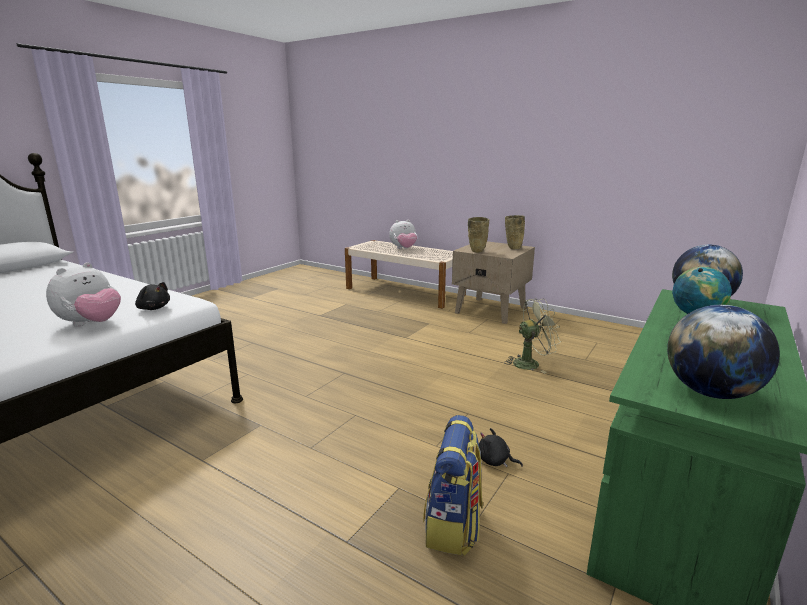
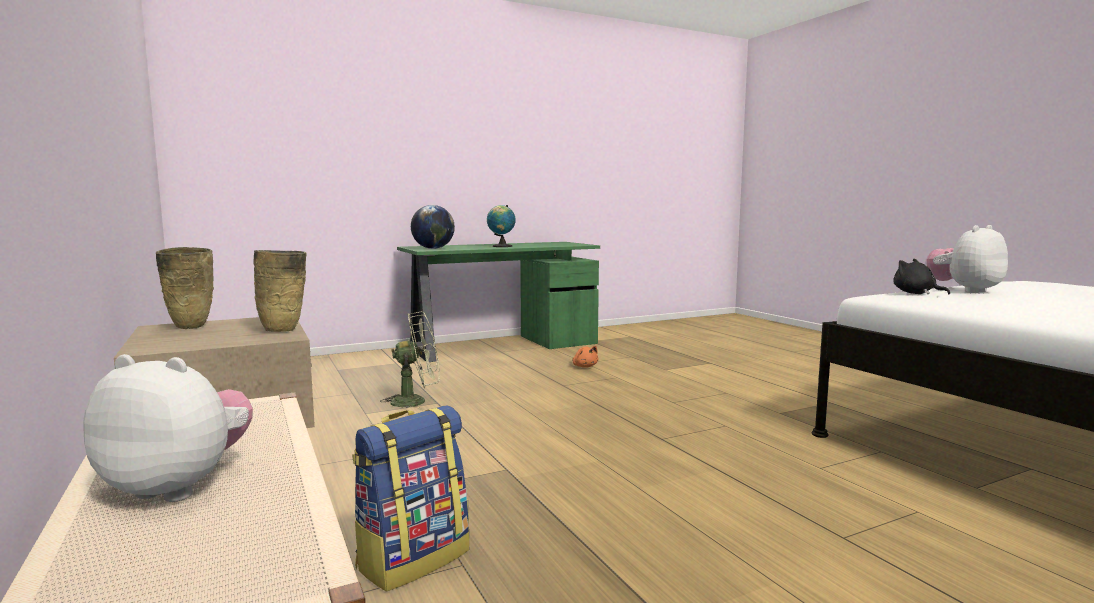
camera: 150 degrees left, 10 degrees down
(453, 526) = (644, 357): backpack -> backpack (413, 558)
(495, 461) = (584, 366): black plush toy -> orange plush toy
(531, 363) = (416, 401): green fan -> green fan turned 150 degrees clockwise
(710, 393) = (560, 243): globe -> none

